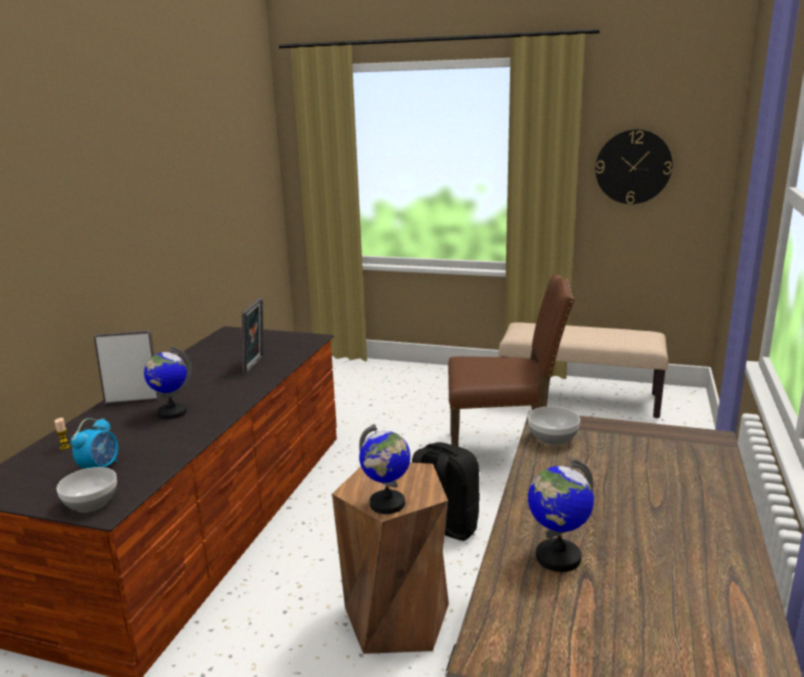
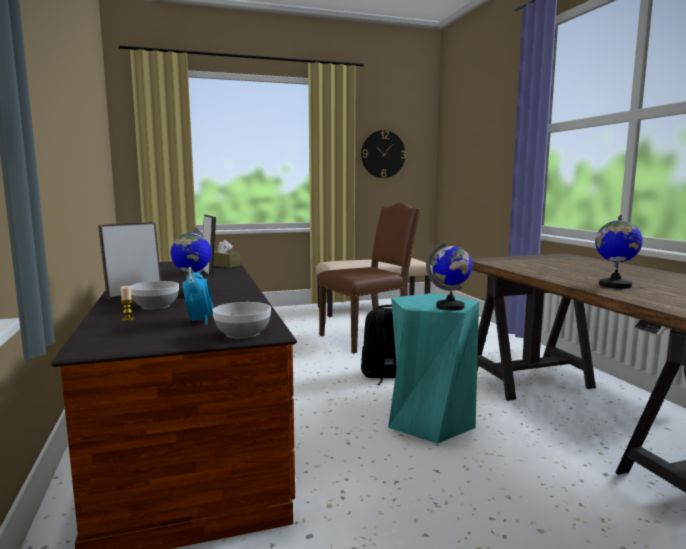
camera: 35 degrees left, 10 degrees down
(293, 351) = (224, 265): none -> brown tissue box
(397, 618) = (429, 421): brown stool -> turquoise stool
(552, 438) = (499, 262): bowl -> bowl (155, 306)

